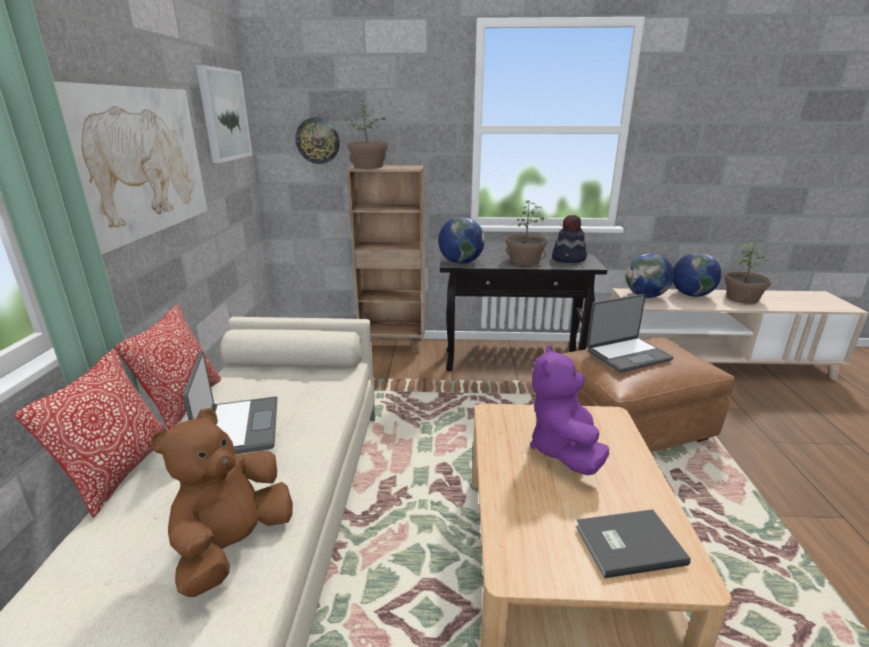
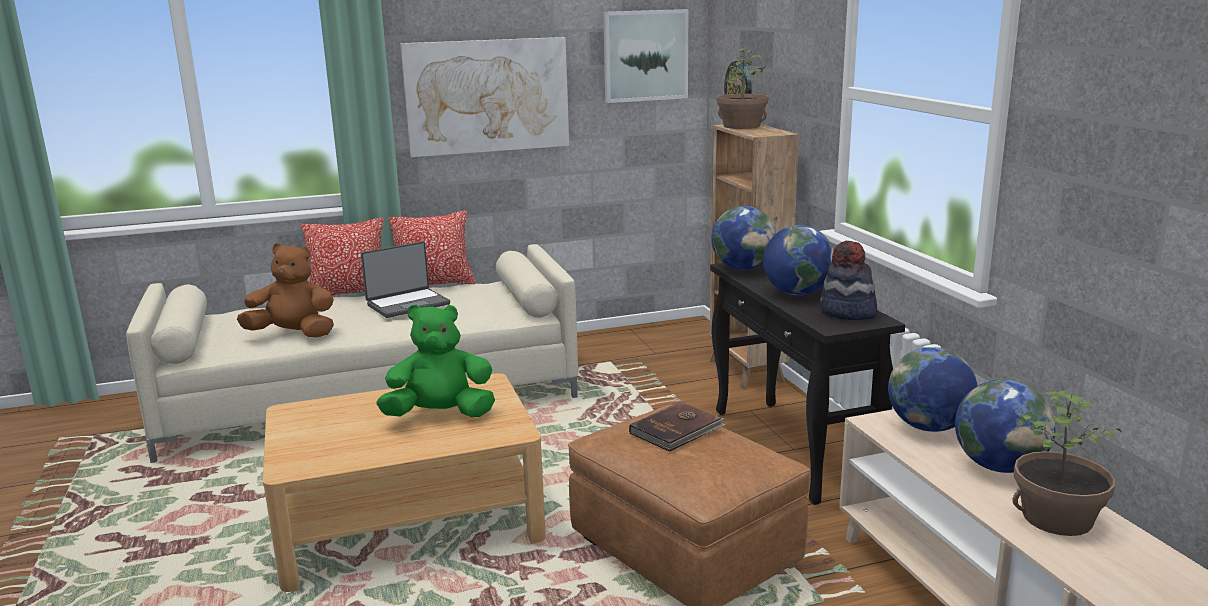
camera: 70 degrees right, 5 degrees down
(524, 261) = (797, 293): potted plant -> globe
(564, 450) = (440, 415): purple plush toy -> green plush toy
(627, 355) = (677, 430): laptop -> brown book
(627, 543) = (321, 445): grey book -> none

